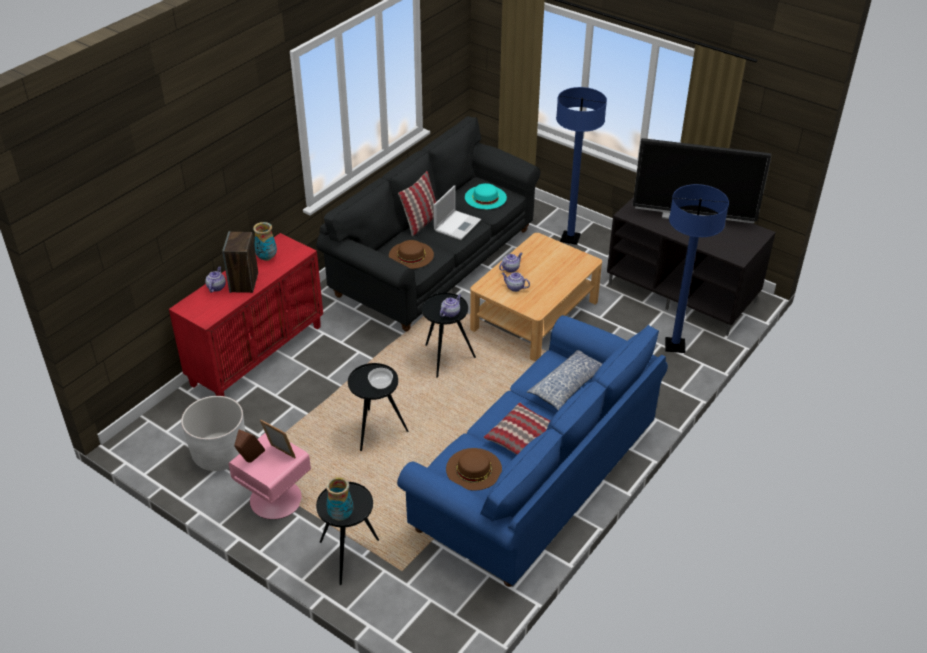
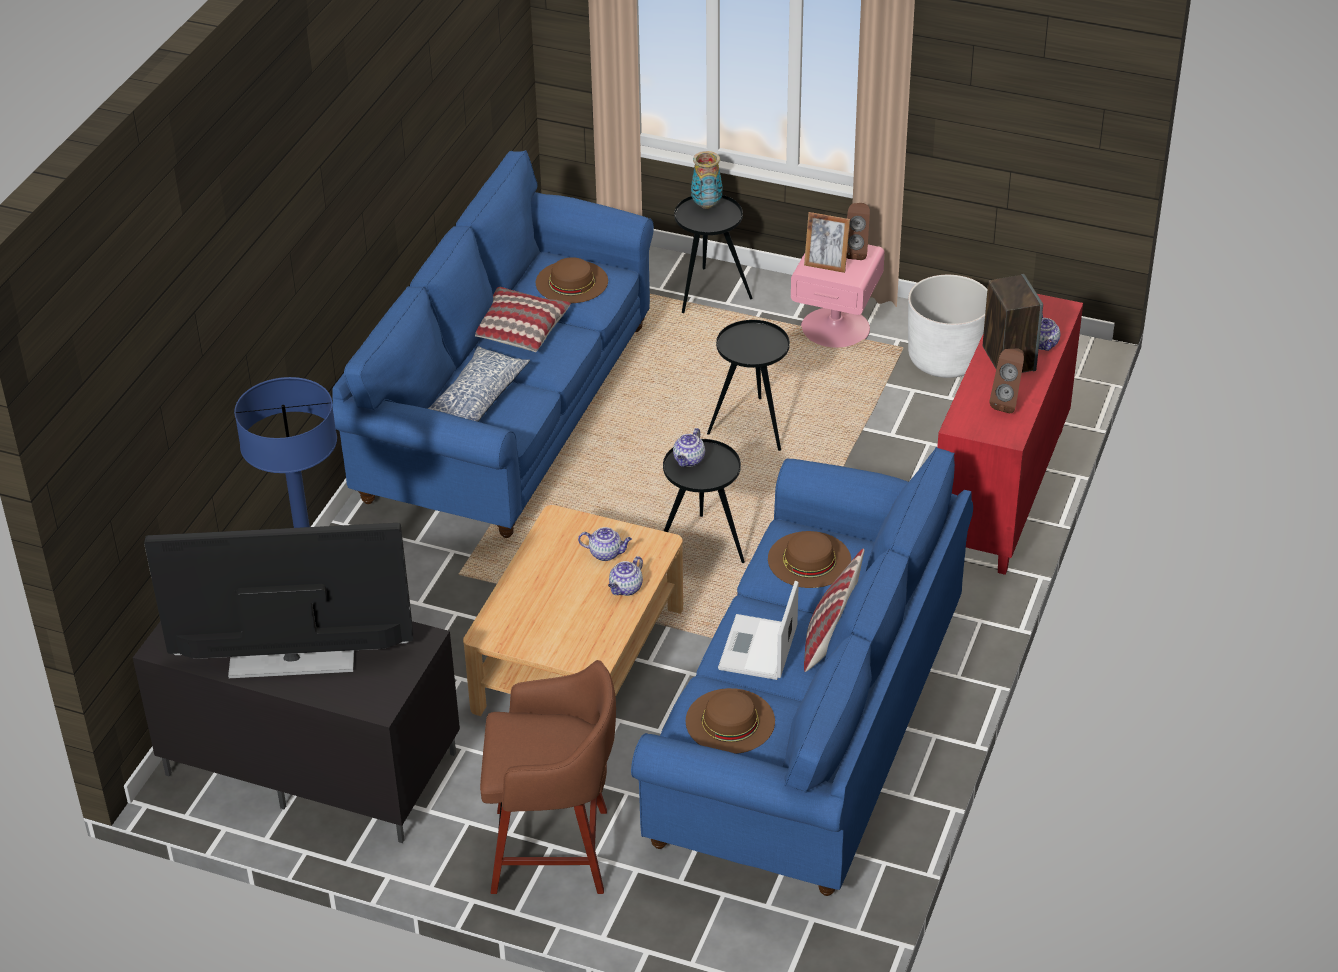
camera: 165 degrees right, 0 degrees up
(266, 258) = (1007, 403): vase -> brown speaker
(380, 383) = (741, 343): bowl -> none
(435, 263) = (806, 728): black sofa -> blue sofa
(485, 197) = (730, 721): turquoise hat -> brown hat
(570, 238) = (555, 851): blue floor lamp -> brown stool

